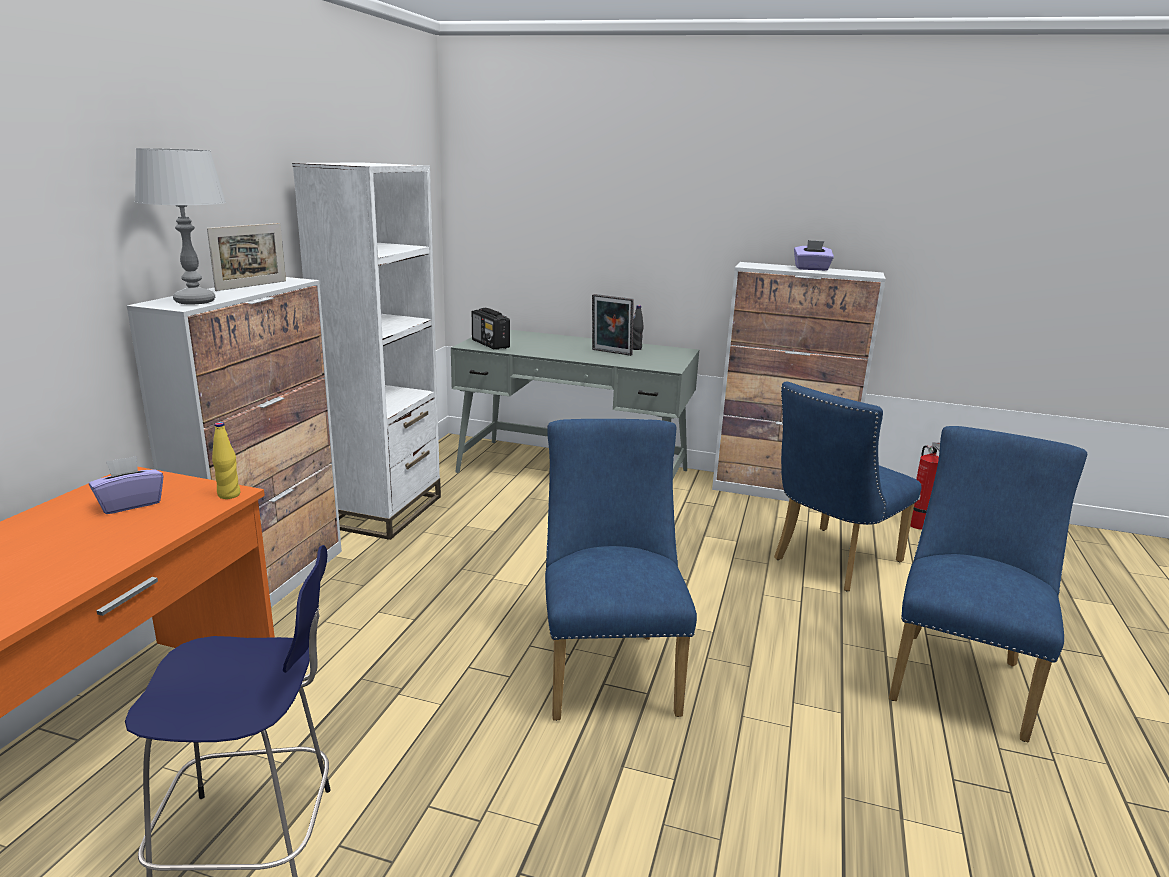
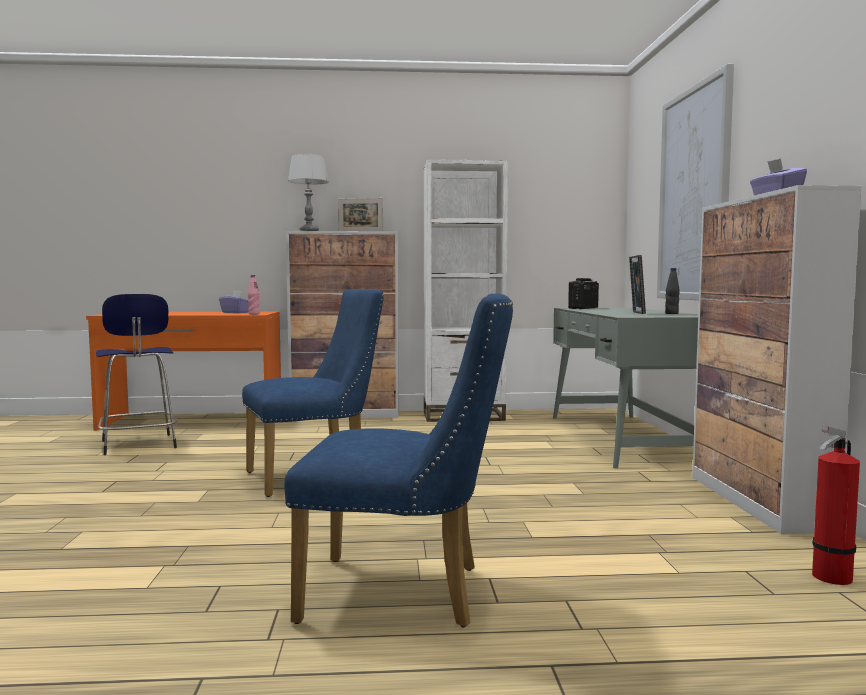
camera: 70 degrees right, 15 degrees down
(229, 495) = (254, 314): yellow bottle -> pink bottle
(622, 225) = (694, 194): none -> picture
(829, 562) = (601, 530): blue chair -> none

